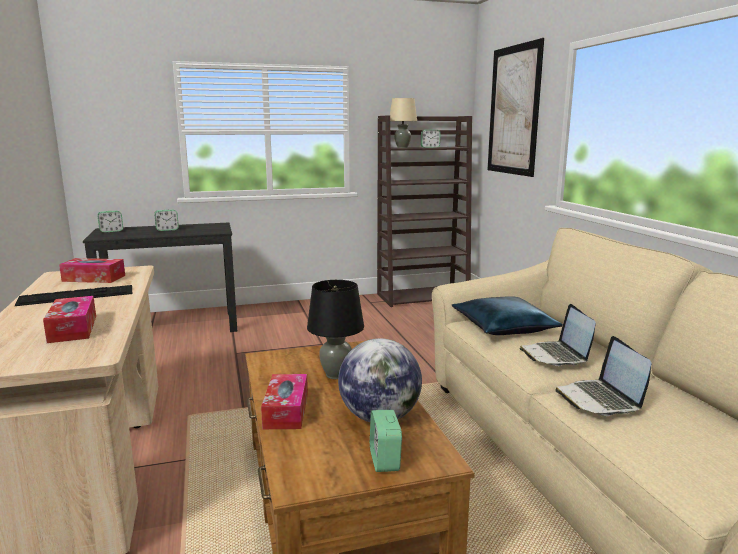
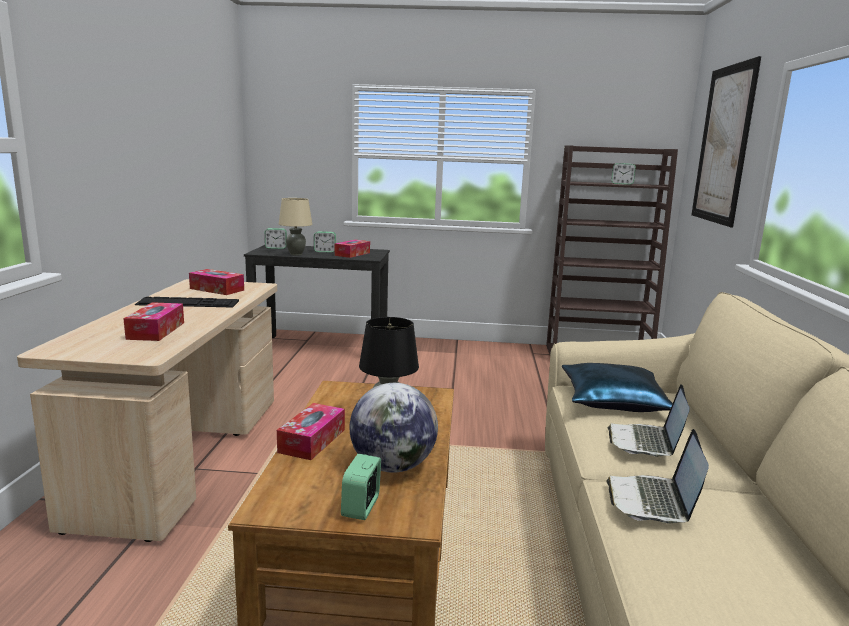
camera: 20 degrees right, 0 degrees up
(198, 229) = (352, 254): none -> tissue box
(402, 147) = (587, 182): beige table lamp -> beige table lamp (296, 254)

